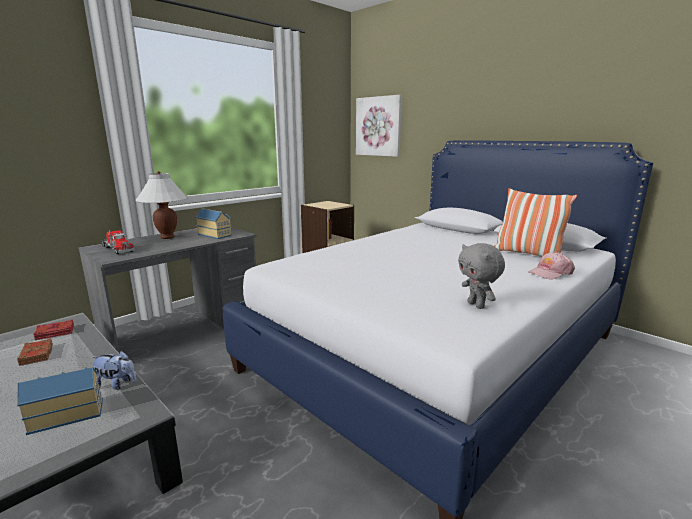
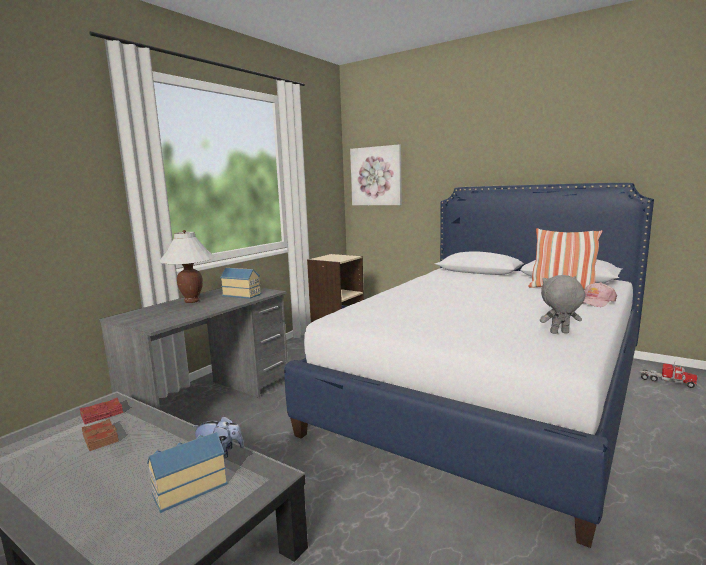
camera: 10 degrees left, 5 degrees down
(117, 249) = (149, 317): toy truck -> toy truck (666, 381)
(477, 305) = (559, 333): grey plush toy -> grey plush toy turned 120 degrees clockwise

